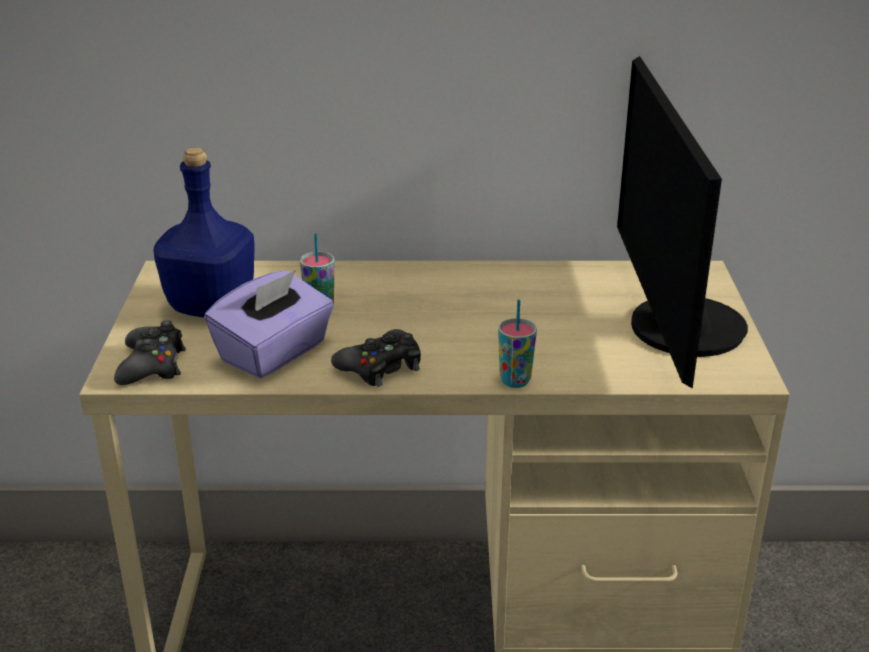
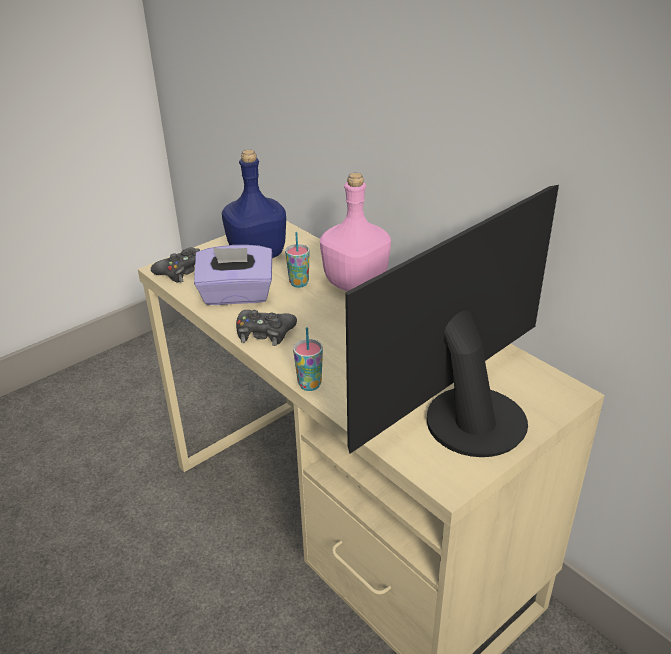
camera: 50 degrees right, 5 degrees up
(376, 281) = (354, 283): none -> pink bottle

